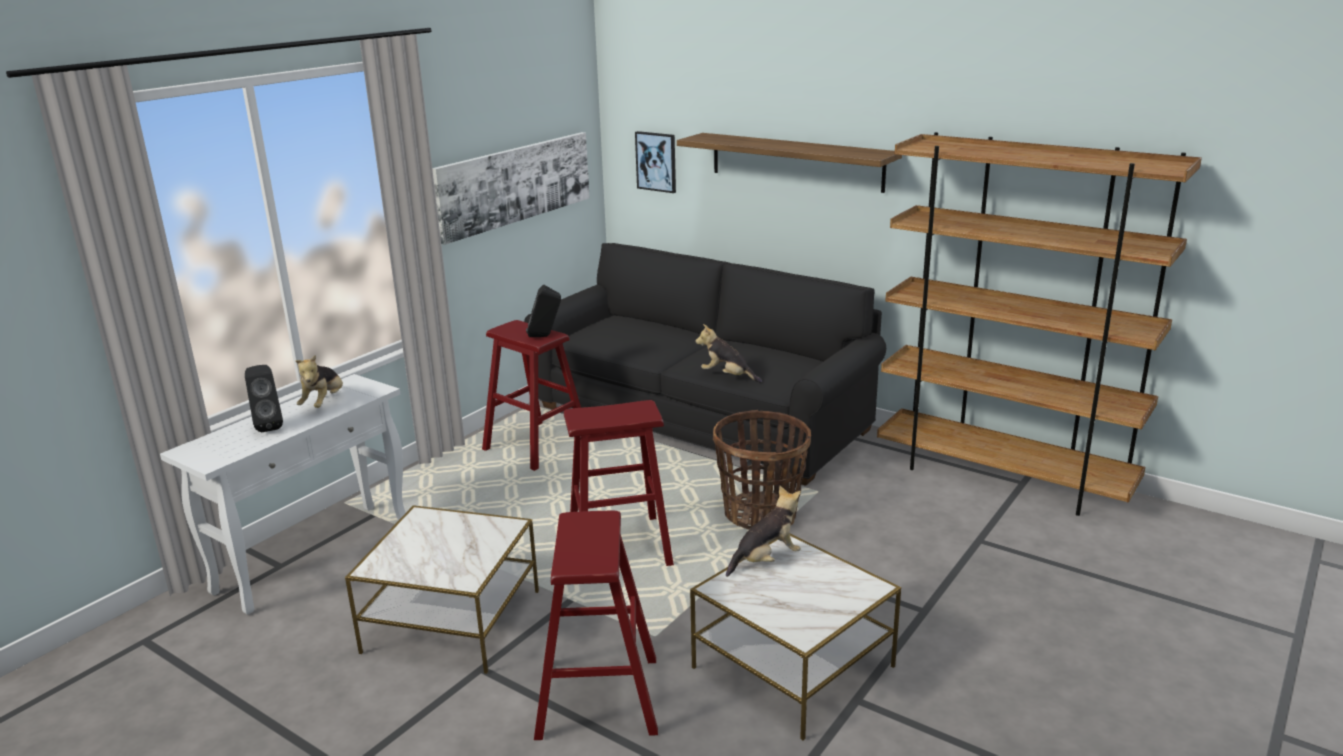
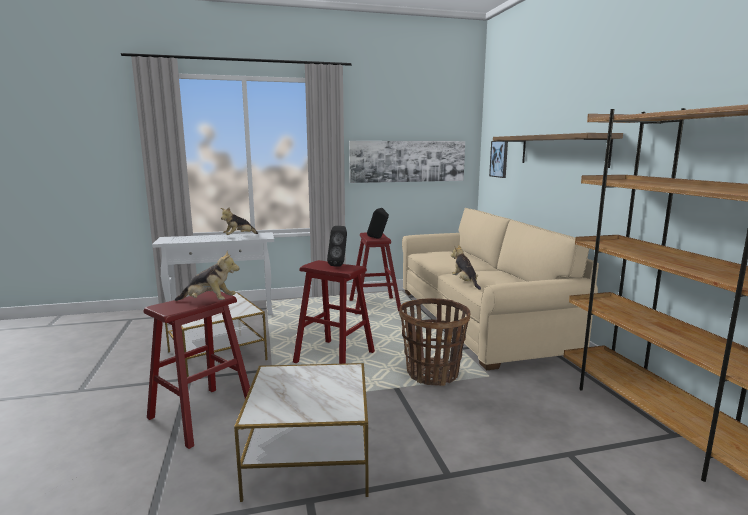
camera: 40 degrees right, 10 degrees down
(269, 426) = (205, 238): black speaker -> black speaker (339, 265)
(702, 418) = (478, 319): black sofa -> beige sofa
(766, 560) = (322, 370): plush toy -> plush toy (209, 302)

